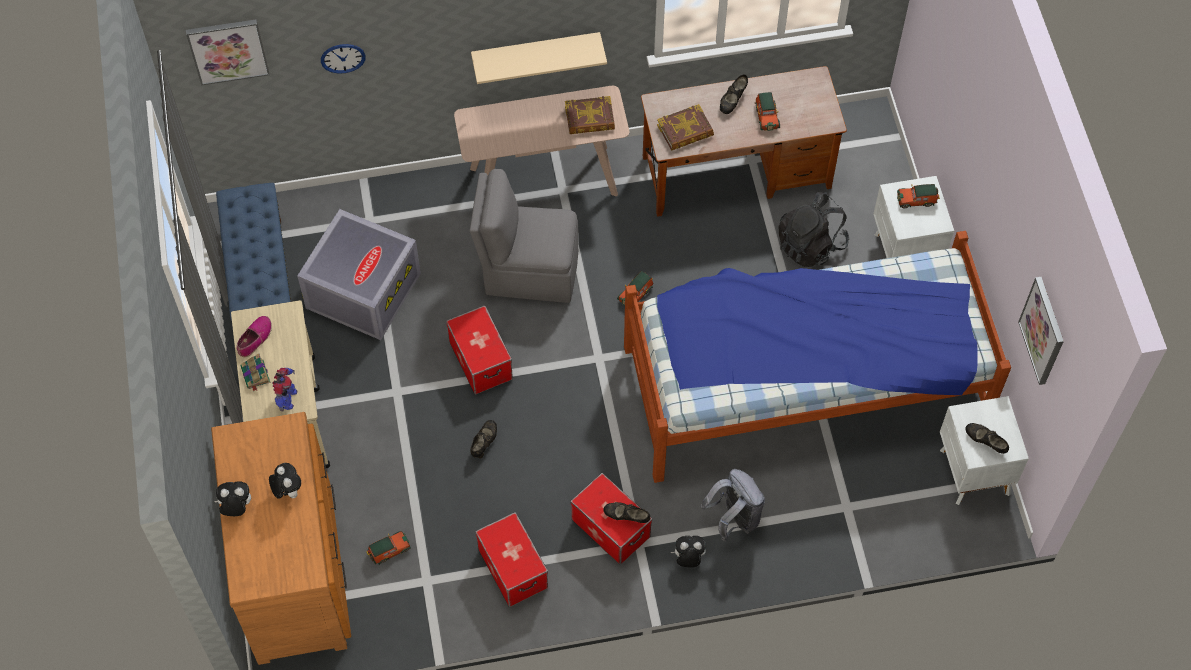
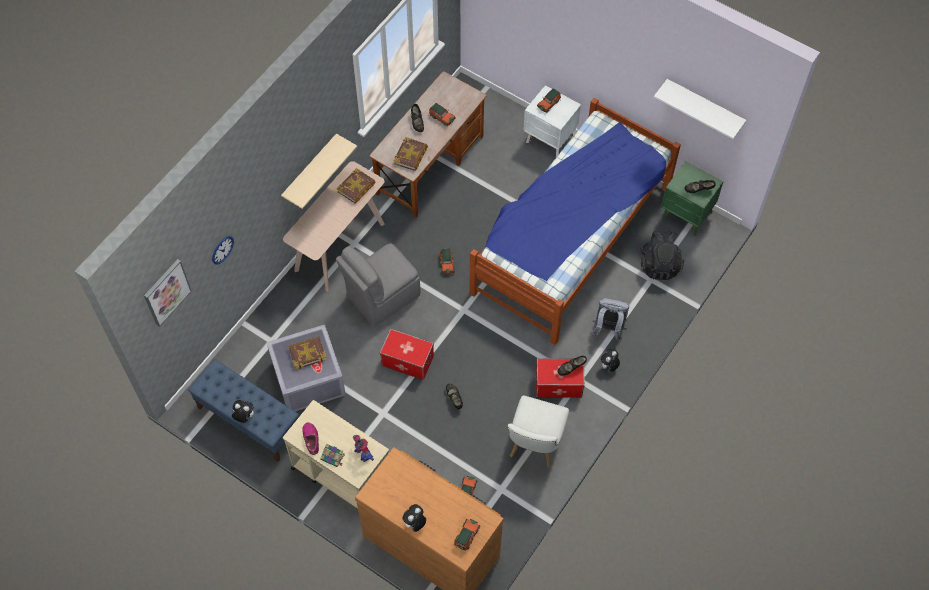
camera: 45 degrees left, 0 degrees up
(270, 569) = (466, 536): none -> toy car
(287, 490) = (430, 491): plush toy -> plush toy (244, 416)
(365, 255) = (307, 353): none -> book
(512, 568) = (534, 445): storage box -> white chair
(811, 245) = (502, 171): black backpack -> black backpack (659, 264)
(973, 473) = (687, 216): white nightstand -> green nightstand
(1043, 330) = (704, 106): picture -> white shelf

